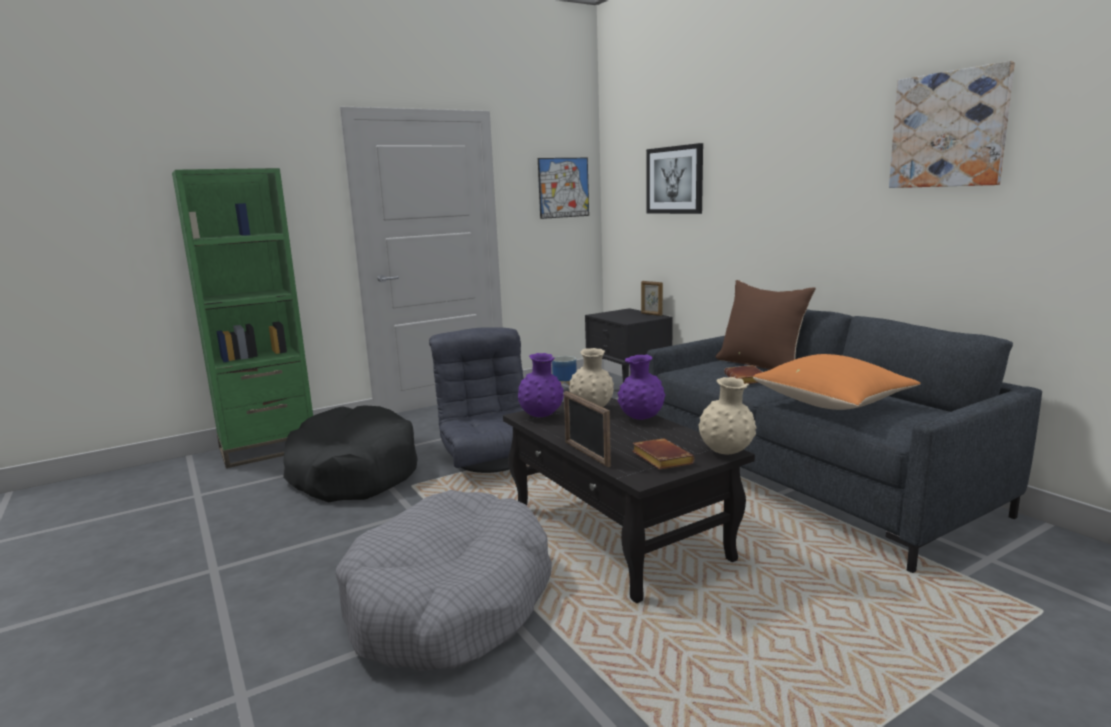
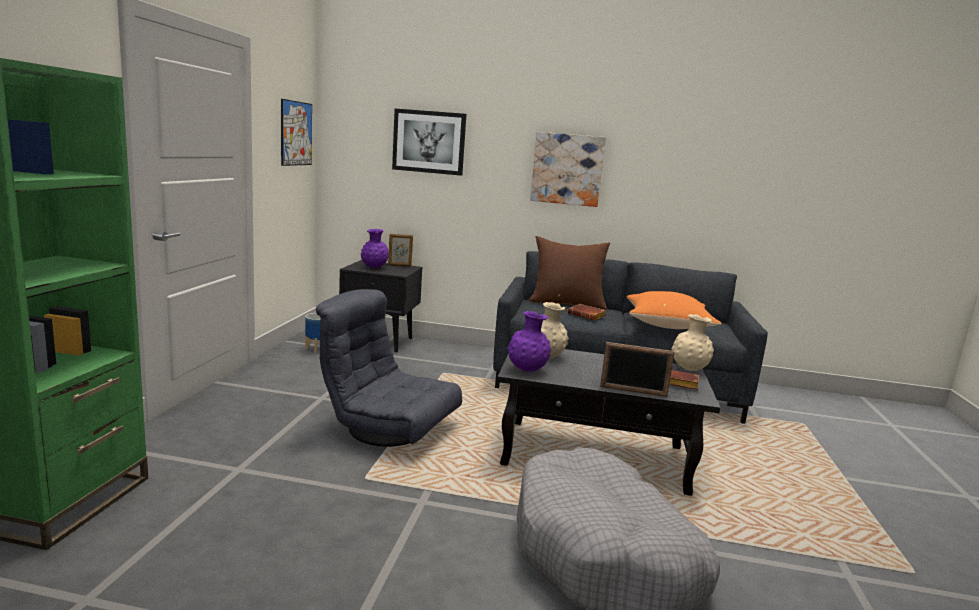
camera: 50 degrees left, 0 degrees up
(353, 472) = (265, 488): black dog bed -> none
(641, 418) = (592, 357): purple vase -> purple vase (374, 267)
(949, 130) = (686, 140): picture -> picture (567, 169)

